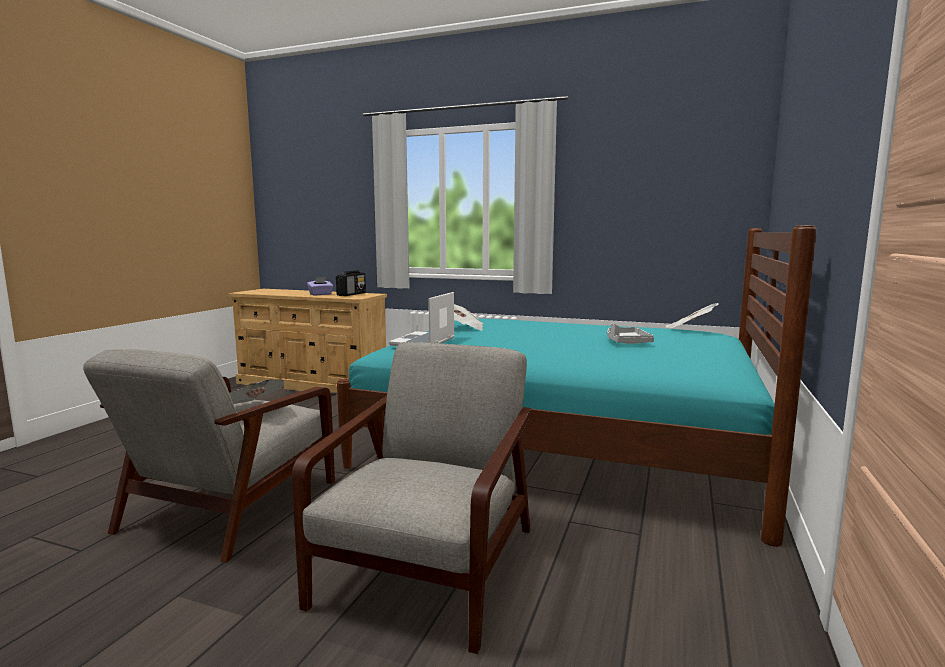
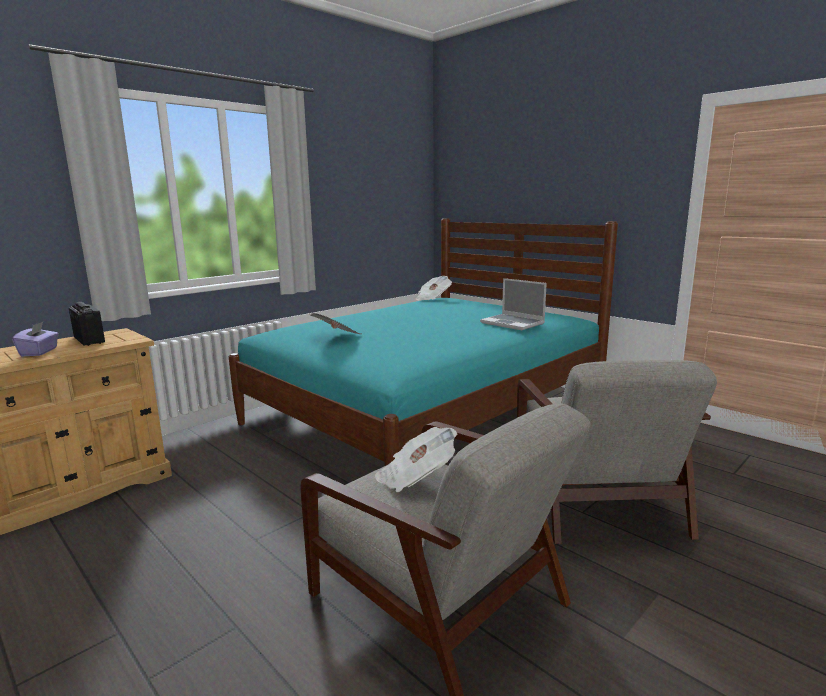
camera: 65 degrees left, 5 degrees up
(423, 342) = (387, 354): laptop -> laptop (513, 323)
(430, 564) = (596, 498): grey armchair -> grey armchair turned 135 degrees counterclockwise
(626, 342) = (465, 313): grey tray -> none

